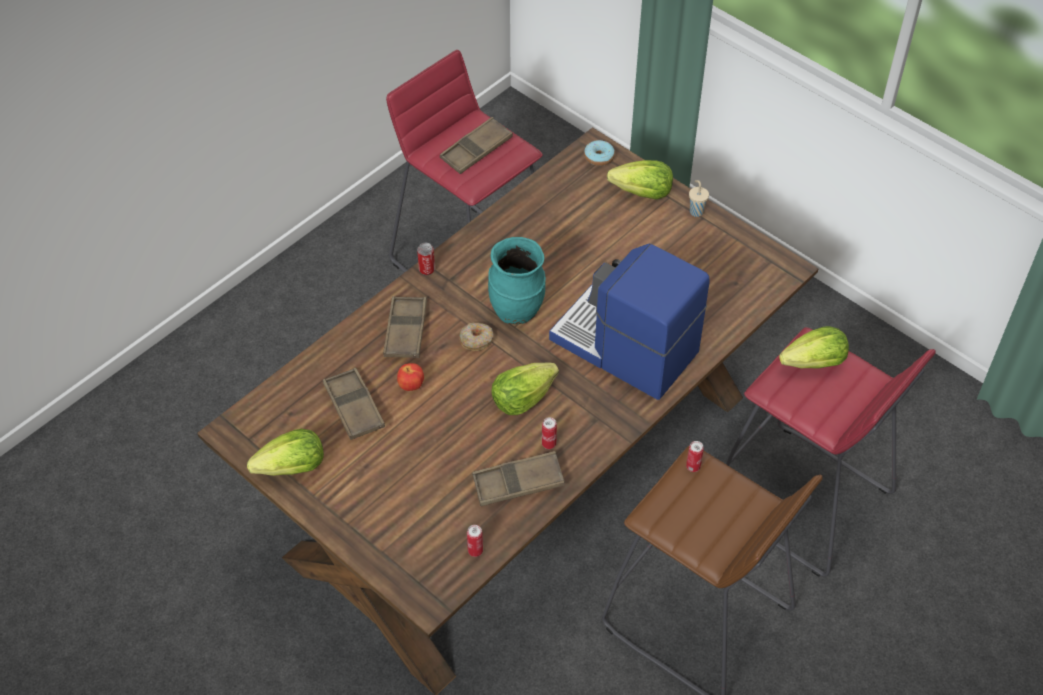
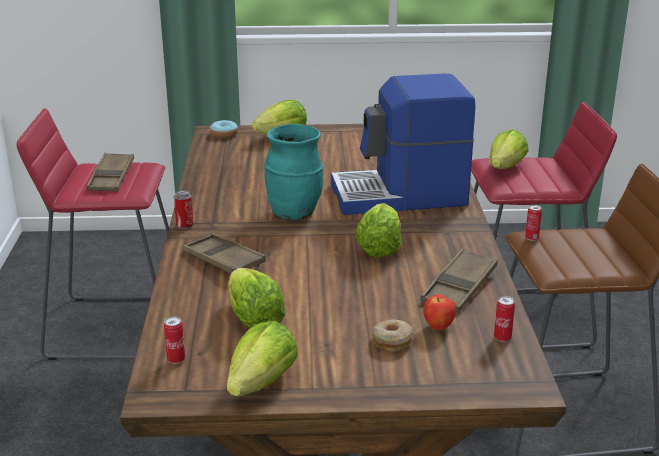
camera: 45 degrees left, 25 degrees down
(354, 407) = (254, 319): brown tray -> lettuce
(411, 386) = (282, 284): apple -> apple (438, 327)
(476, 340) = (289, 239): donut -> donut (392, 341)
(548, 444) = (440, 258): can -> can (176, 359)
(696, 211) = (331, 130): beige cup -> none

